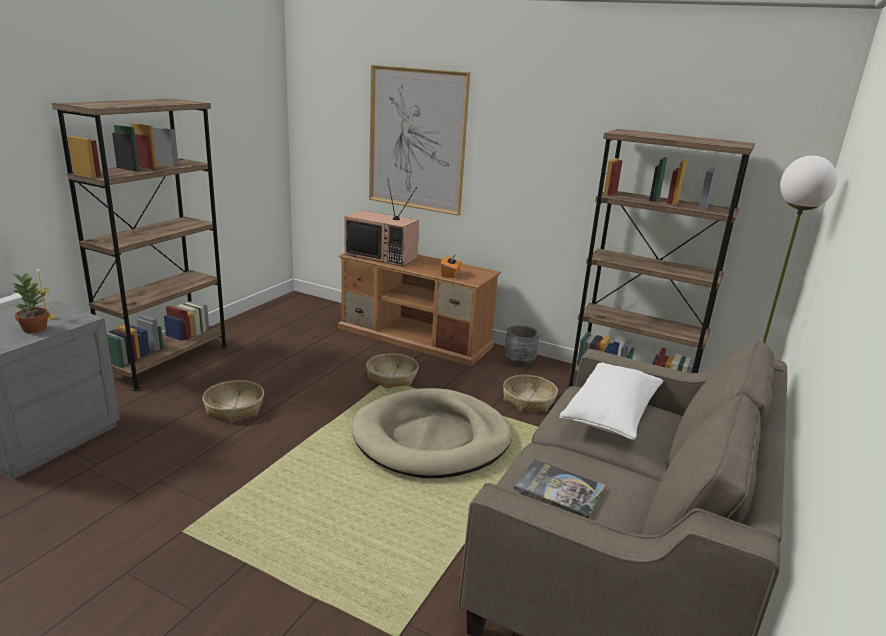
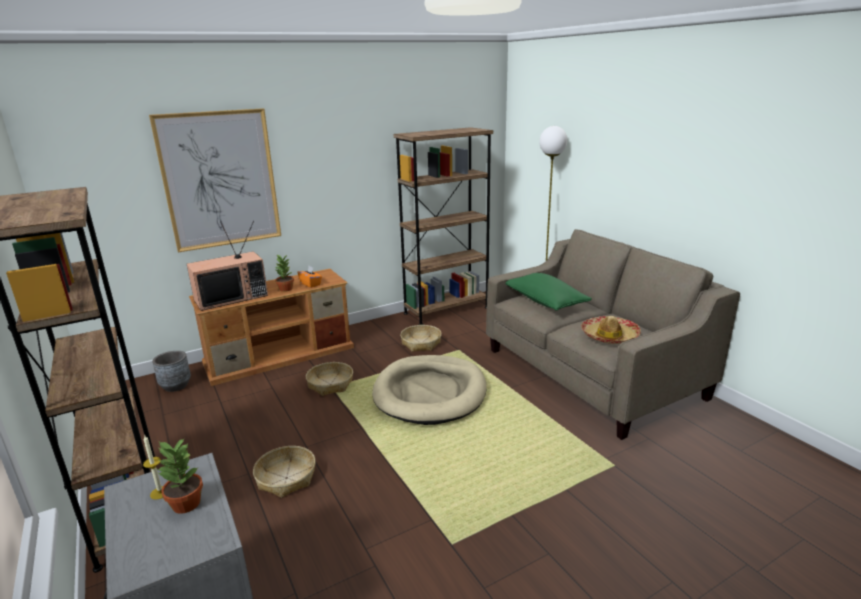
camera: 55 degrees left, 0 degrees up
(425, 268) = (285, 289): none -> potted plant
(519, 362) = (371, 329): grey planter -> grey planter (176, 386)
(559, 489) = (609, 336): book -> hat
(611, 414) = (545, 302): white pillow -> green pillow

